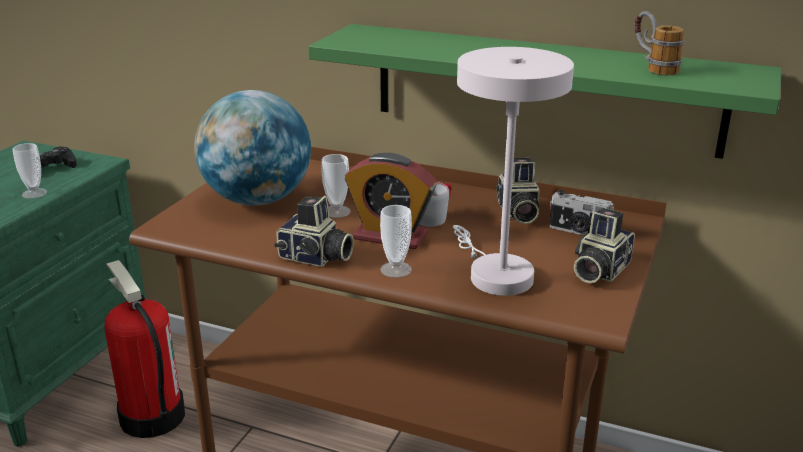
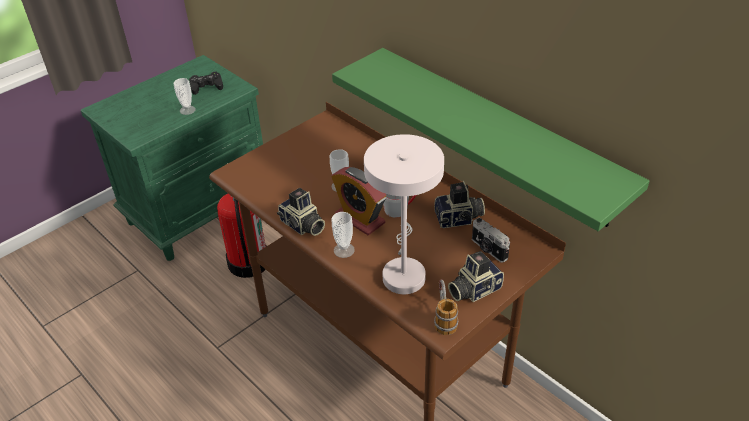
camera: 25 degrees right, 15 degrees up
(257, 200) = (298, 162): globe -> none
(517, 213) = (459, 219): camera -> camera turned 120 degrees counterclockwise
(652, 67) = (545, 158): mug -> mug (443, 318)

